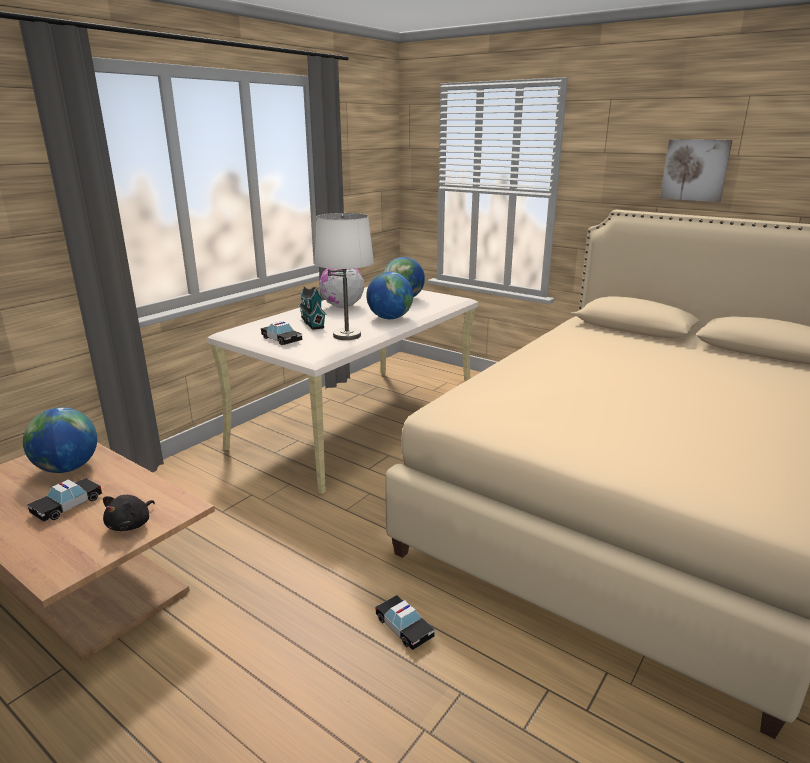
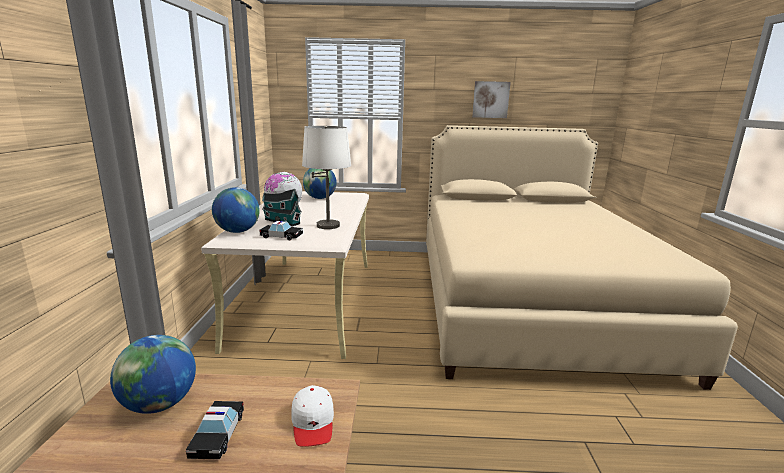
camera: 35 degrees left, 5 degrees down
(131, 524) = (313, 422): black plush toy -> white cap
(390, 318) = (335, 211): globe -> globe (237, 231)
(404, 627) = (509, 421): toy car -> none

